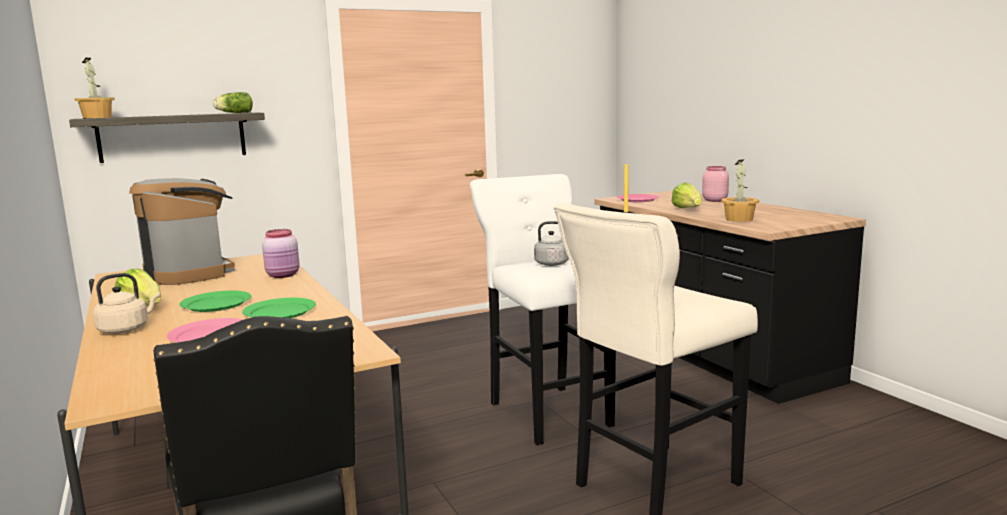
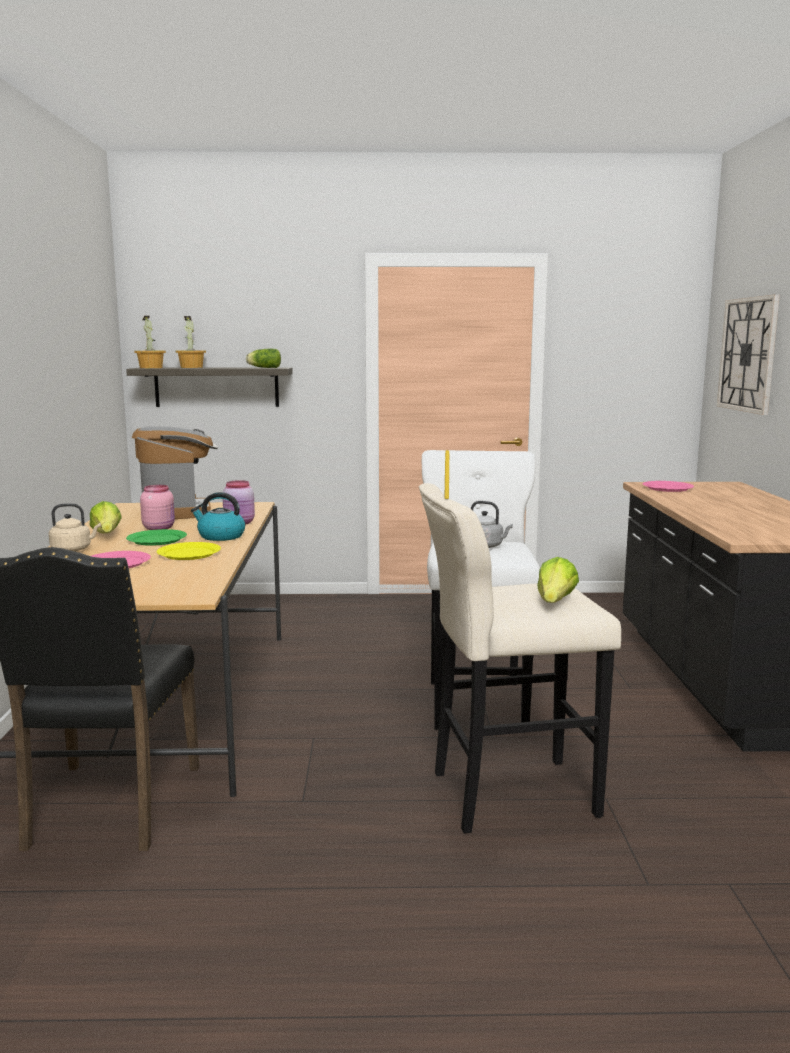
camera: 25 degrees right, 0 degrees up
(279, 312) = (189, 553): green plate -> yellow plate
(285, 290) = (220, 536): none -> kettle
(670, 85) = (748, 354): none -> wall clock
(687, 209) = (699, 506): lettuce -> lettuce (555, 602)
(714, 200) = (757, 498): pink jar -> pink jar (159, 528)
(739, 219) = (732, 524): potted plant -> potted plant (191, 367)

